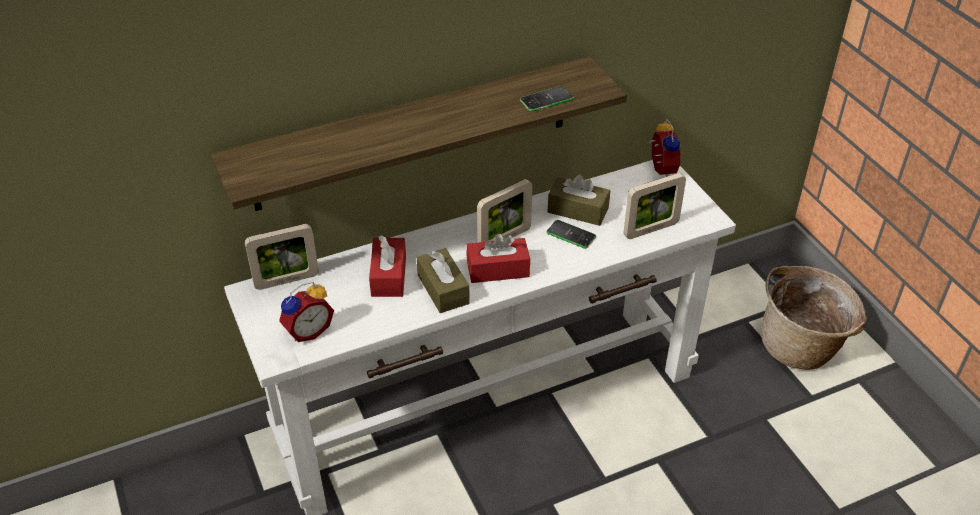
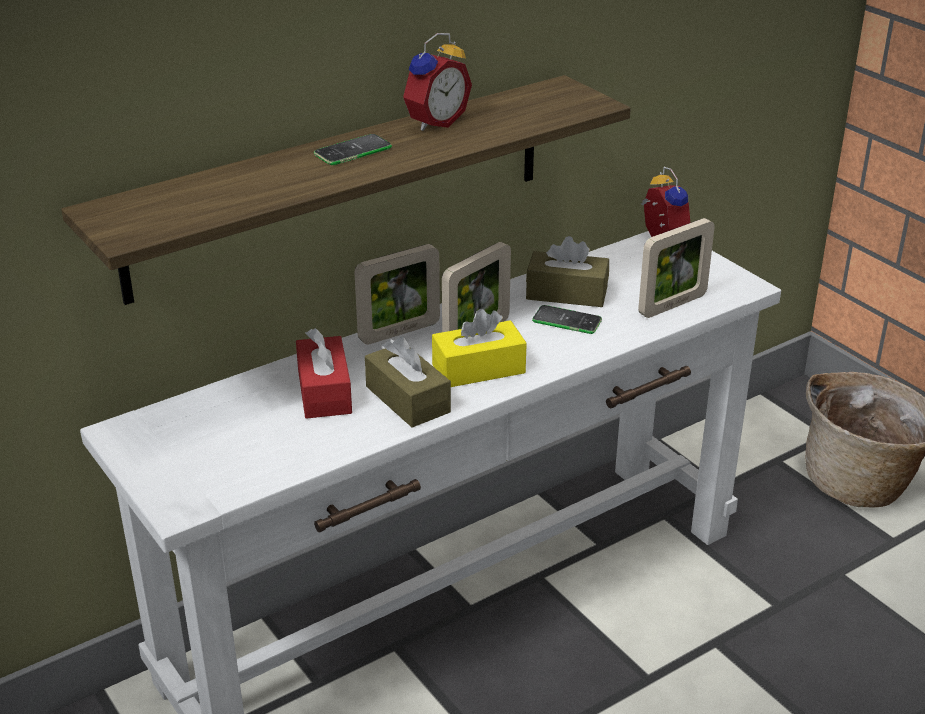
camera: 10 degrees left, 10 degrees down
(286, 280) = (174, 412): picture frame -> picture frame (399, 332)
(307, 331) = (221, 469): alarm clock -> alarm clock (434, 122)
(498, 269) = (478, 369): red tissue box -> yellow tissue box
(546, 100) = (525, 119): phone -> phone (353, 151)

